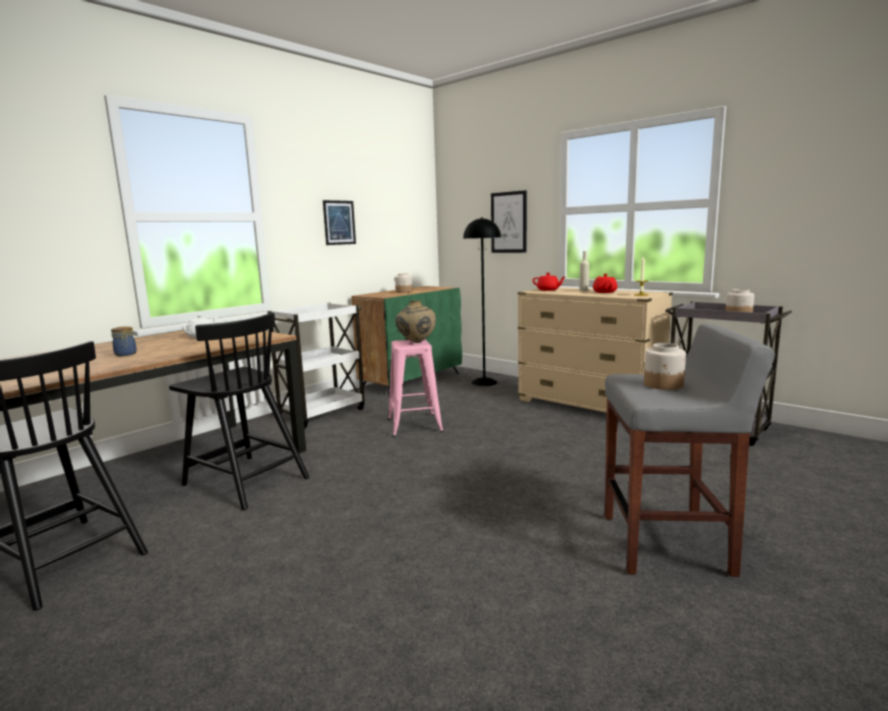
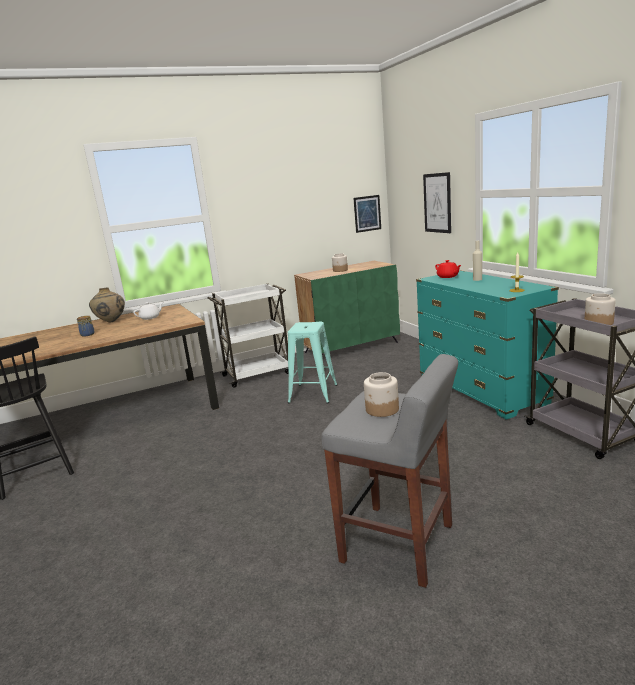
camera: 25 degrees right, 5 degrees up
(244, 481) = (163, 428): black chair -> none
(339, 222) = (281, 213): picture -> picture (367, 213)
(414, 425) = (313, 393): pink stool -> turquoise stool
(416, 342) = (310, 326): beige vase -> beige vase (111, 322)
(484, 382) = (410, 354): black floor lamp -> none
(589, 405) = (481, 390): beige dresser -> turquoise dresser
(604, 292) = (491, 283): red teapot -> none

